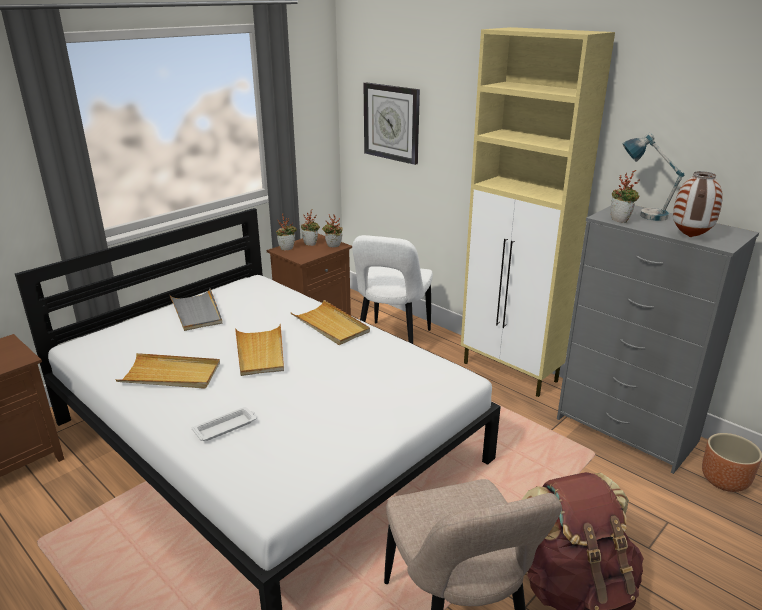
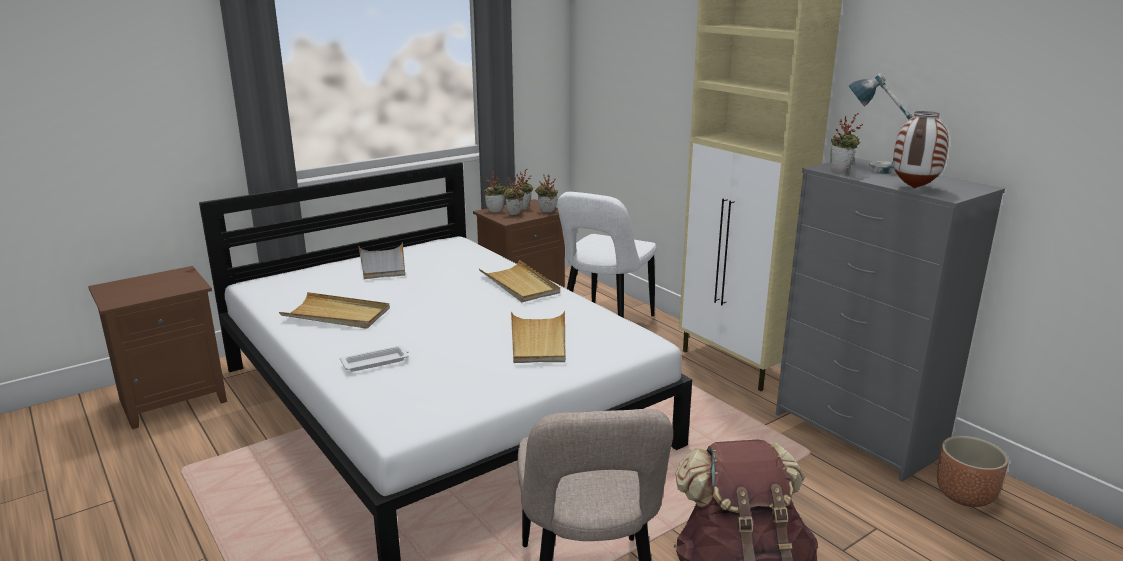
camera: 10 degrees right, 5 degrees down
(260, 352) = (435, 302): beige tray -> beige tray (538, 340)
(305, 251) = (514, 214): none -> potted plant
(391, 122) = (621, 76): wall clock -> none

